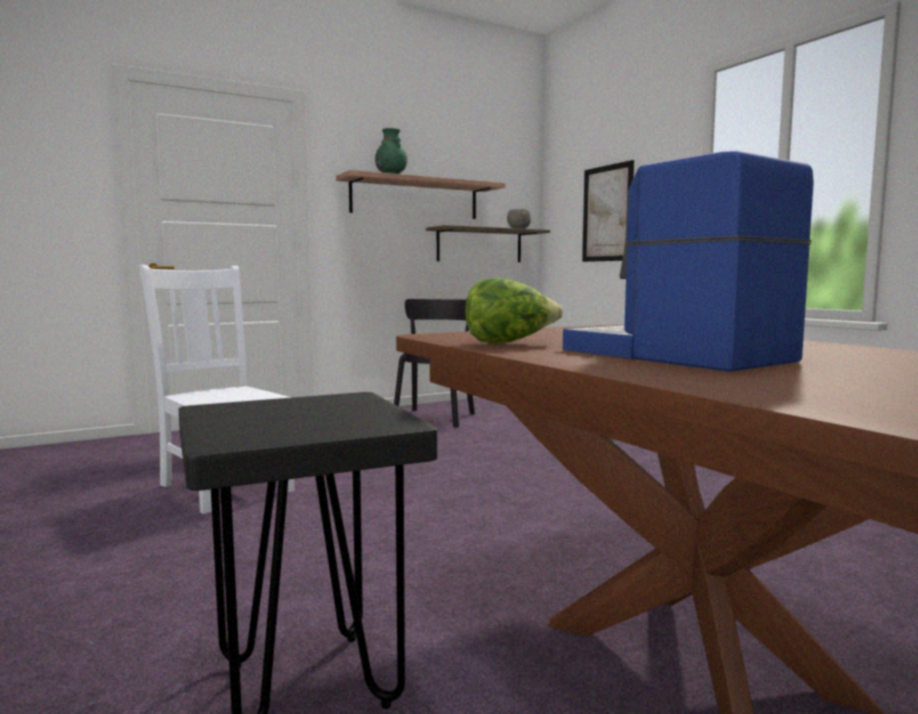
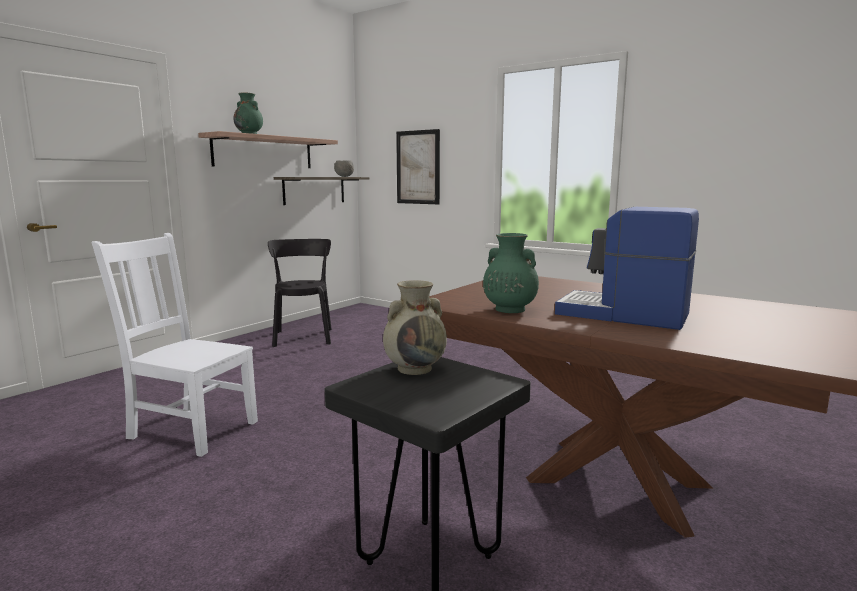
camera: 25 degrees left, 5 degrees up
(321, 402) = (415, 368): none -> beige vase
(509, 343) = (509, 309): lettuce -> green vase

